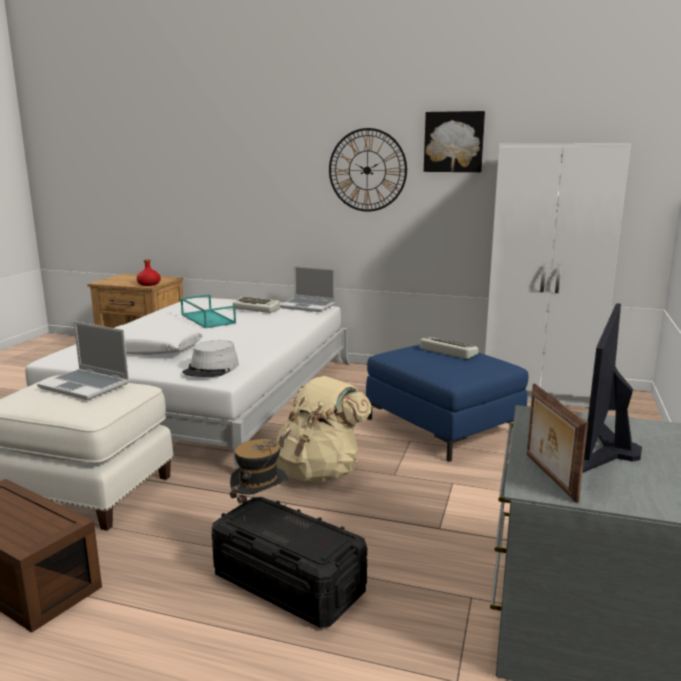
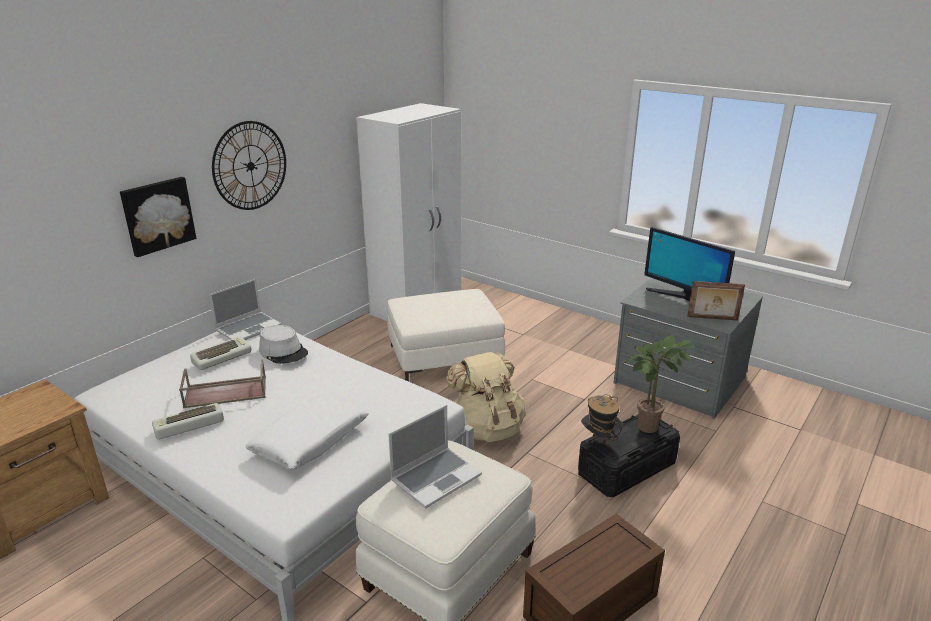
camera: 70 degrees left, 10 degrees up
(148, 284) = (54, 408): red bottle -> none
(207, 319) = (225, 392): turquoise tray -> brown tray
(211, 369) = (407, 408): grey hat -> grey hat (283, 352)
(321, 541) = (649, 425): none -> potted plant
(442, 426) = (444, 358): blue ottoman -> white ottoman
(447, 352) = (432, 302): keyboard -> keyboard (188, 425)
(454, 142) = (317, 121): picture -> picture (158, 215)

